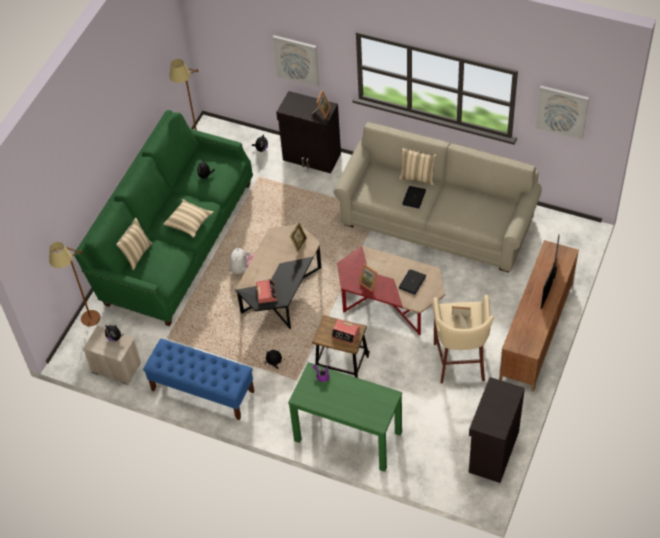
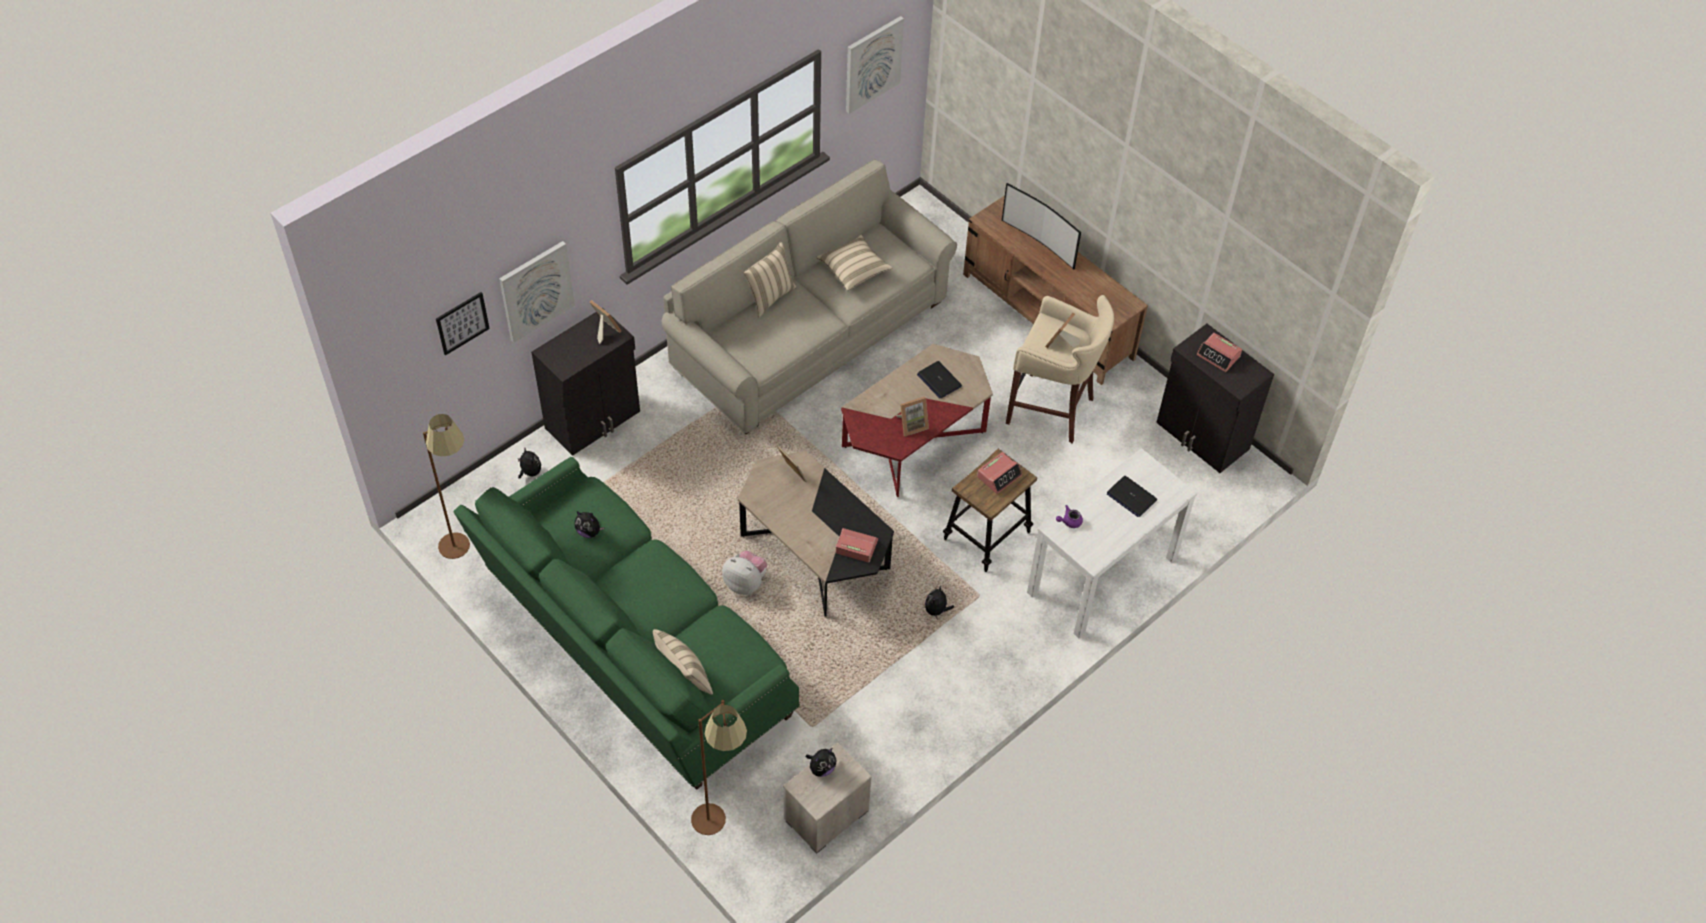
camera: 70 degrees left, 0 degrees up
(189, 223) = (669, 586): beige pillow -> beige pillow (854, 270)
(202, 391) = (934, 717): blue bench -> none
(249, 41) = (462, 323): none -> picture
(347, 436) = (1102, 575): green console table -> white console table
(414, 197) = (803, 315): laptop -> laptop (1131, 497)
(499, 403) = (1218, 356): none -> alarm clock

